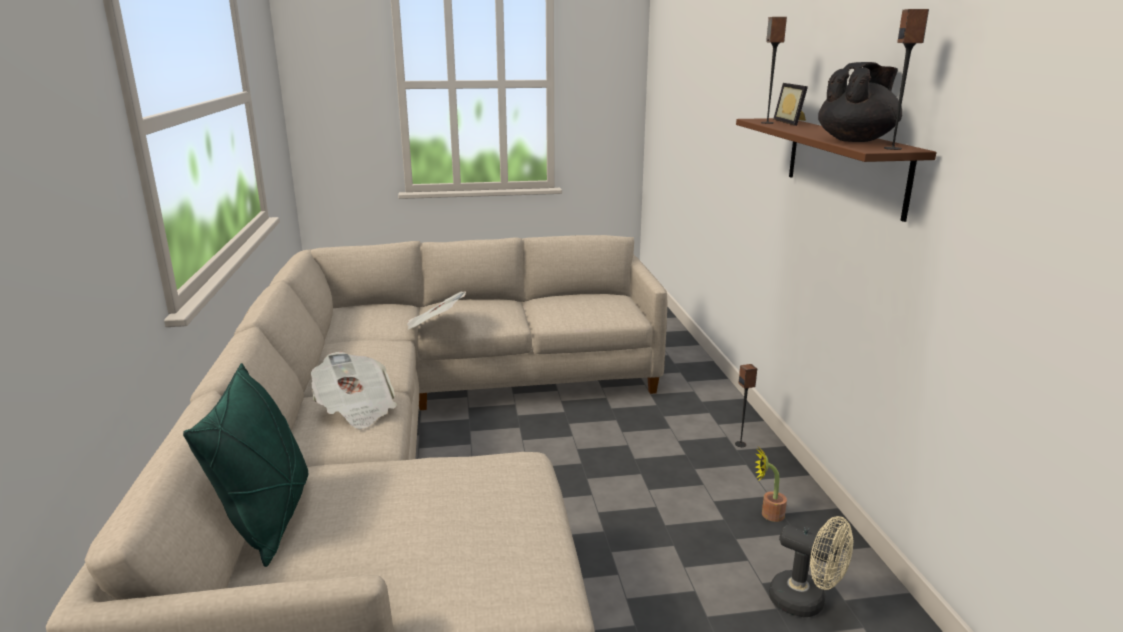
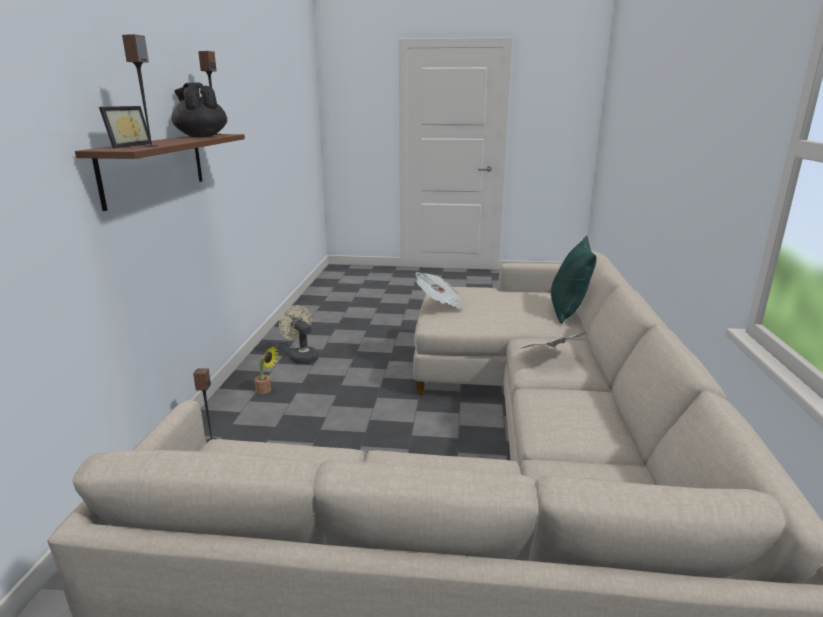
camera: 165 degrees left, 0 degrees up
(435, 326) = (496, 463): newspaper -> newspaper (440, 303)
(856, 140) = (201, 136): black teapot -> black teapot turned 75 degrees clockwise

